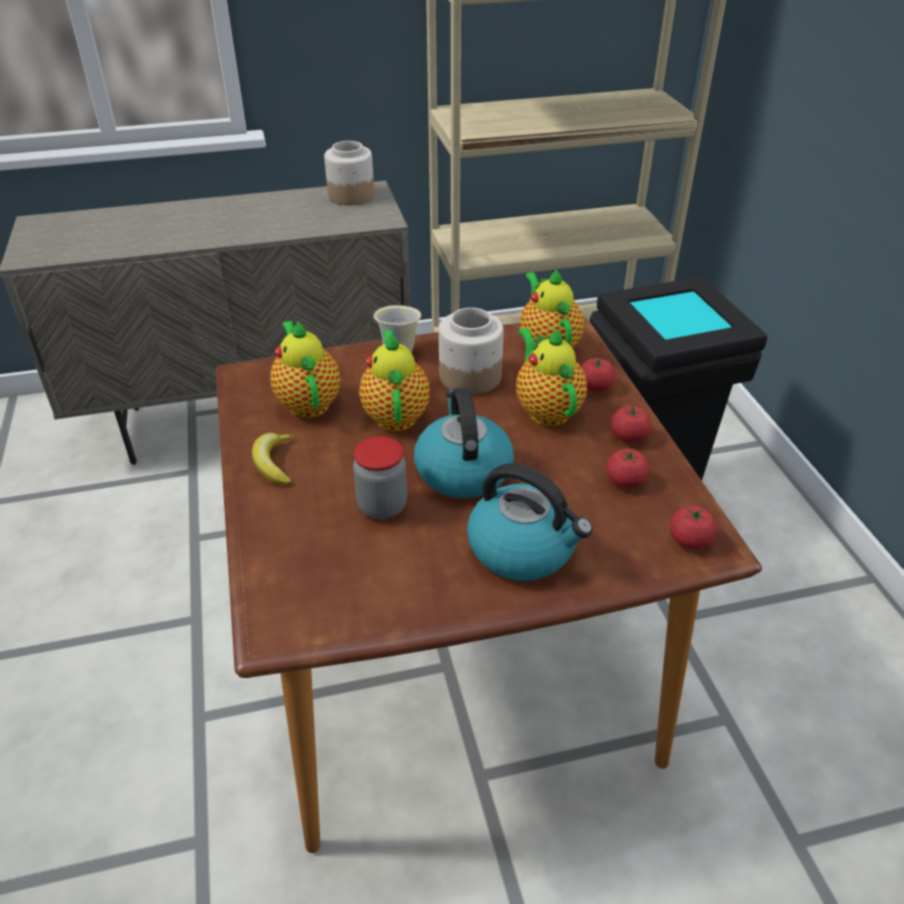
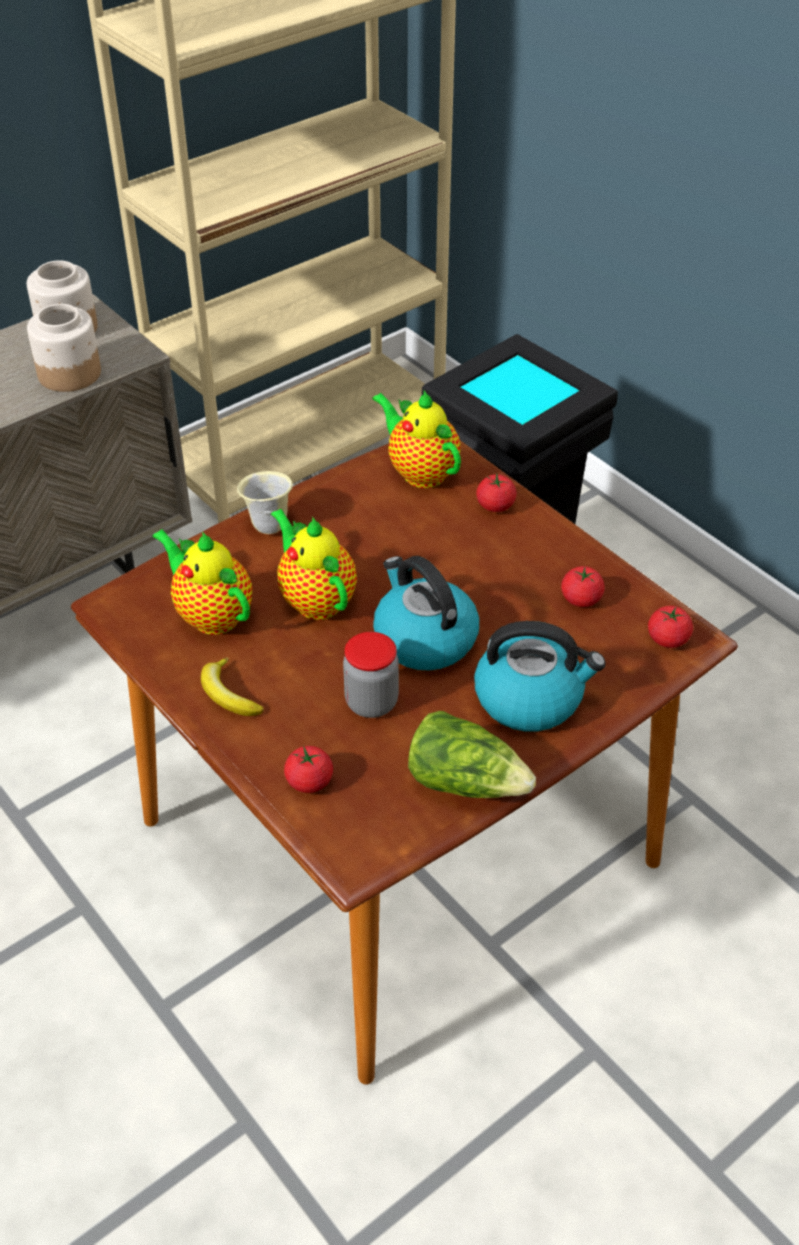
camera: 25 degrees left, 5 degrees up
(415, 600) = (465, 782): none -> lettuce
(469, 377) = (362, 532): jar -> jar (69, 374)
(546, 409) = (463, 546): teapot -> none
(628, 436) = (558, 551): tomato -> tomato (309, 782)

